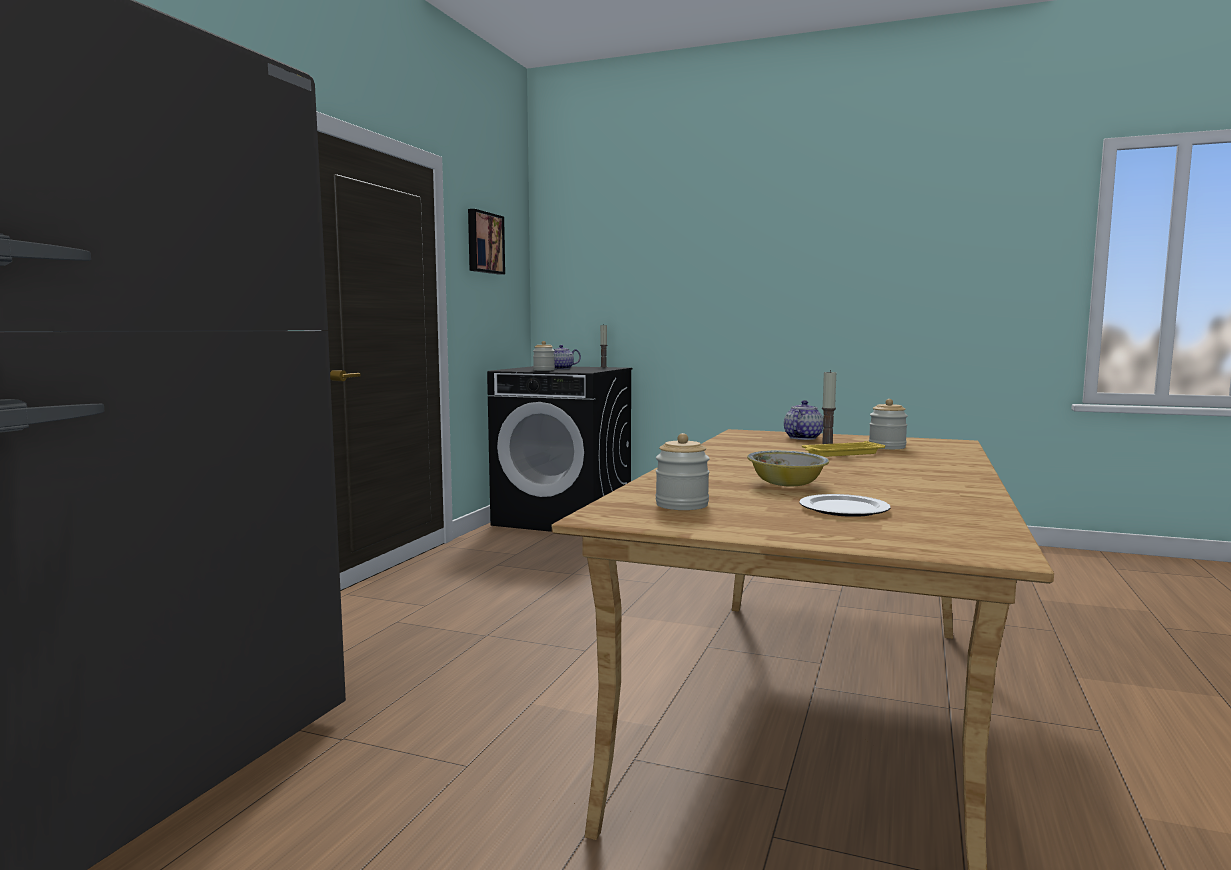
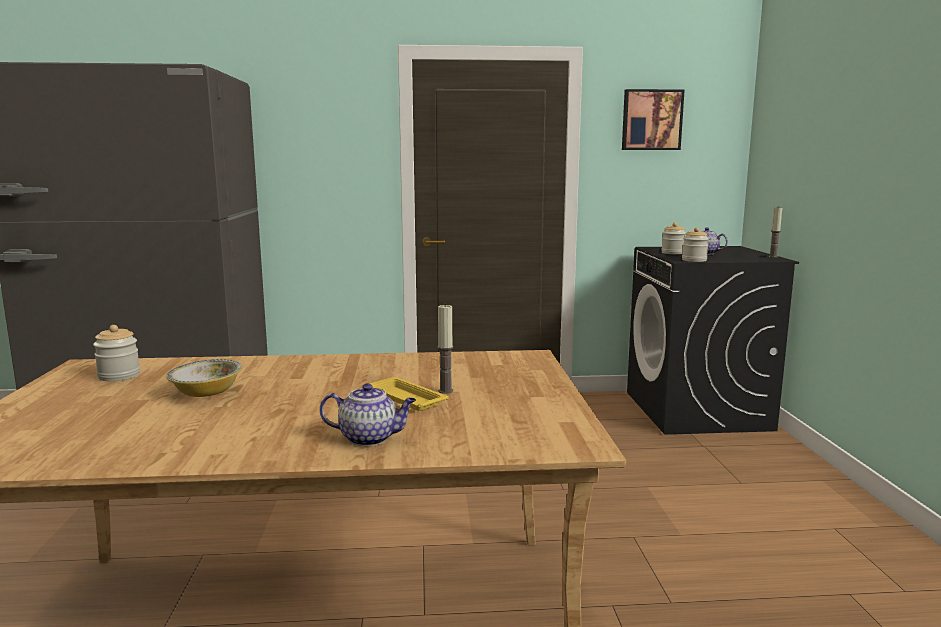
camera: 65 degrees right, 5 degrees up
(802, 438) = (513, 378): teapot -> teapot (370, 438)
(844, 509) = (98, 415): plate -> none
(887, 447) = (481, 413): jar -> jar (694, 260)

